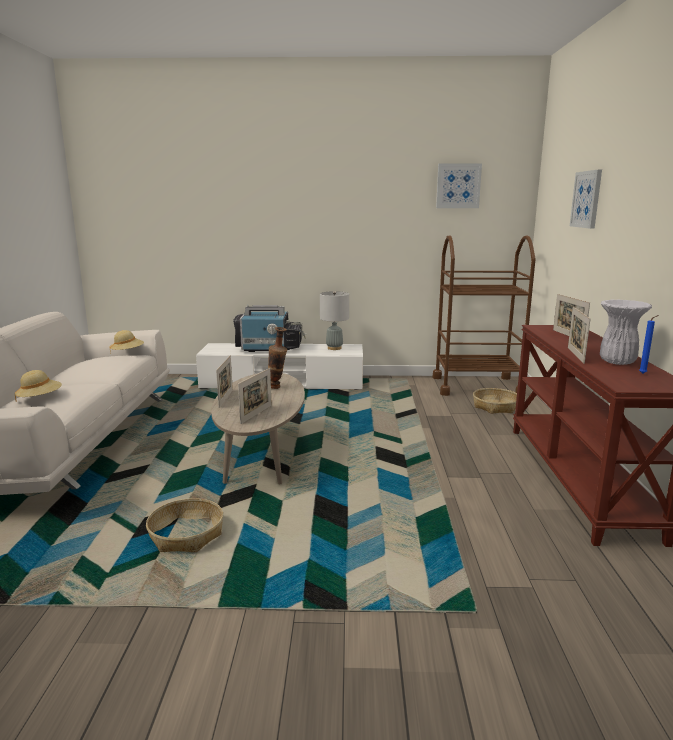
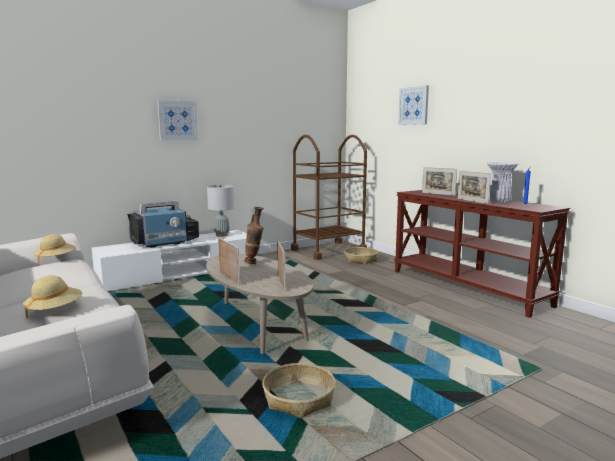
camera: 35 degrees left, 5 degrees down
(458, 186) = (298, 98): picture -> picture (177, 120)

